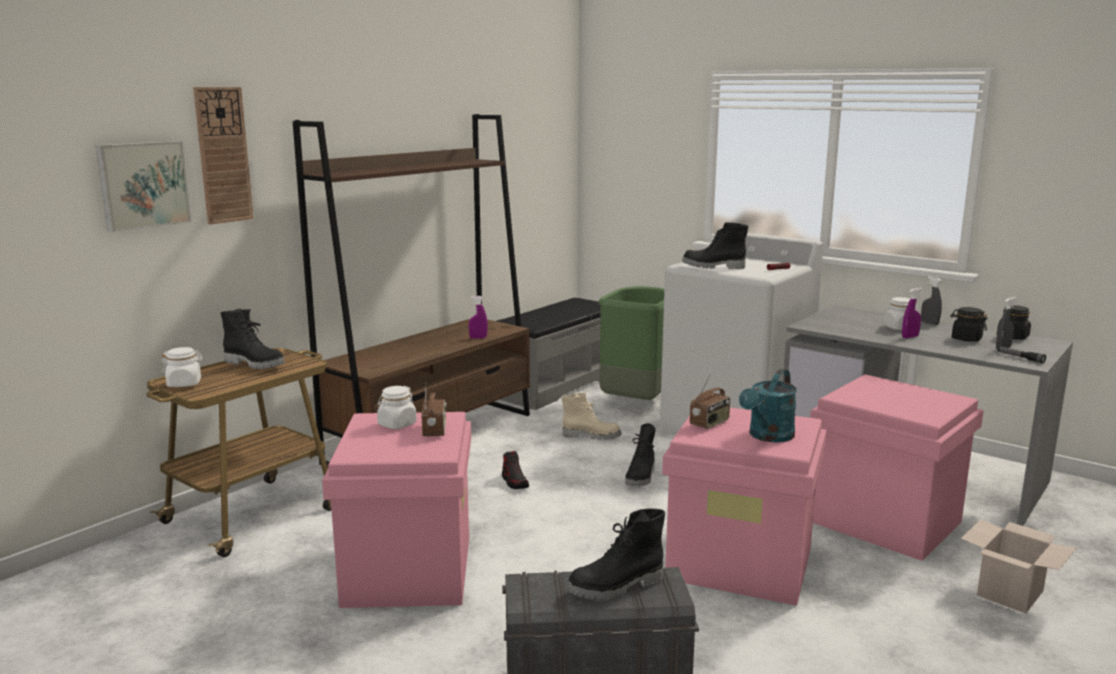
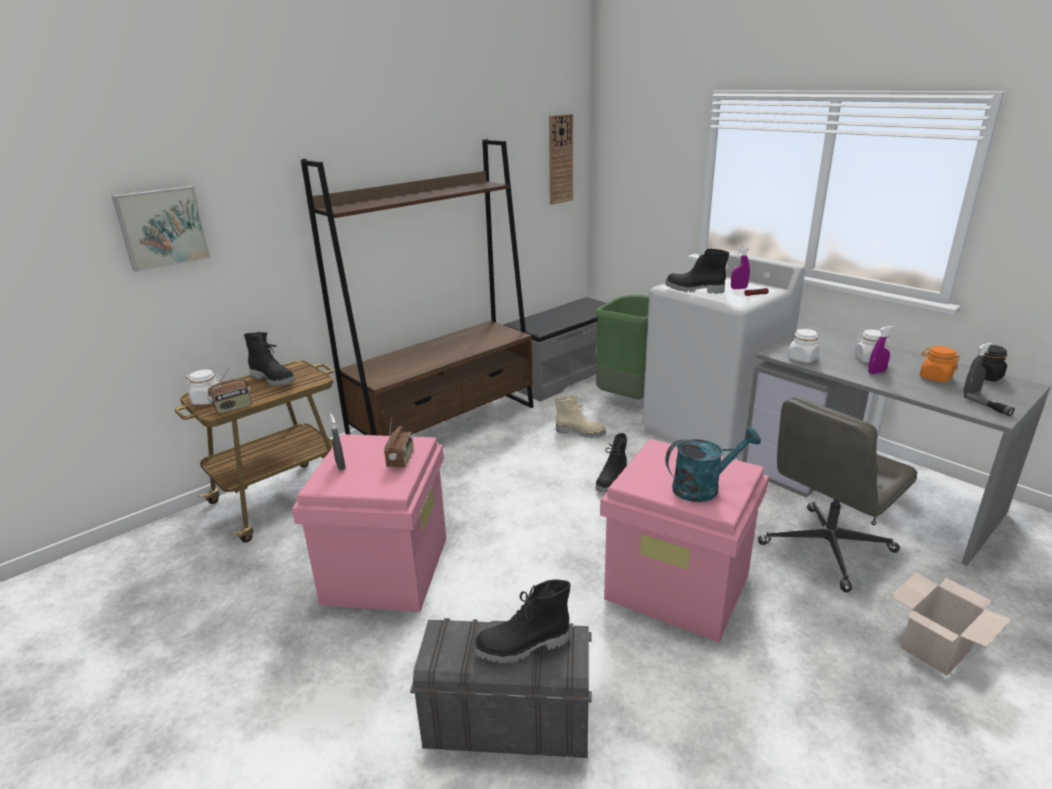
camera: 10 degrees right, 10 degrees up
(223, 155) = (237, 195): wall clock -> wall clock (560, 159)
(397, 424) = (372, 450): white jar -> white jar (802, 358)
(478, 338) = (483, 345): purple spray bottle -> purple spray bottle (738, 288)
(515, 482) = (501, 479): shoe -> none
(710, 423) = (652, 466): radio -> radio (233, 408)
(768, 436) = (703, 487): turquoise watering can -> turquoise watering can turned 150 degrees counterclockwise
(882, 521) = (826, 548): pink storage box -> grey office chair
(929, 323) = (902, 354): grey spray bottle -> grey spray bottle (340, 465)
(966, 339) = (935, 377): black jar -> orange jar

